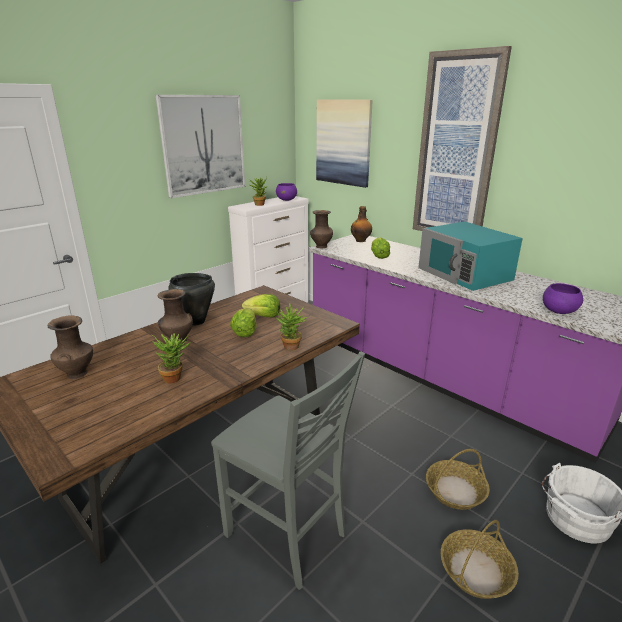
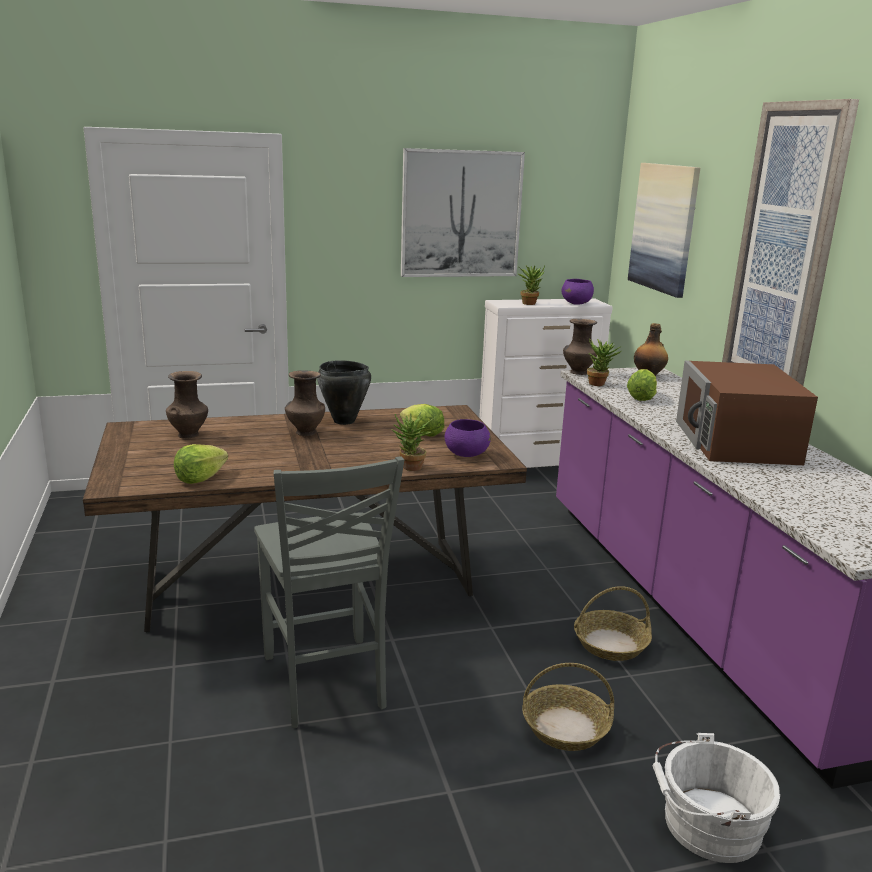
camera: 30 degrees right, 5 degrees down
(175, 377) = (266, 460): potted plant -> potted plant (600, 384)
(245, 332) = (382, 442): lettuce -> lettuce (200, 478)
(465, 274) = (736, 442): turquoise microwave -> brown microwave
(476, 571) = (499, 803): basket -> basket (610, 644)
(558, 311) = (800, 511): purple bowl -> purple bowl (466, 454)

